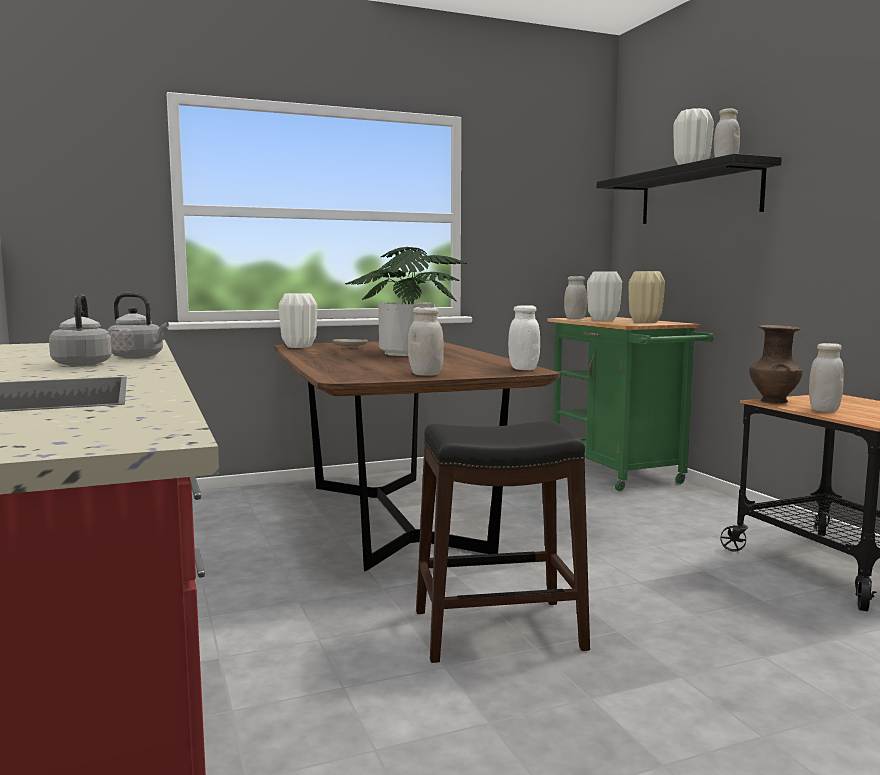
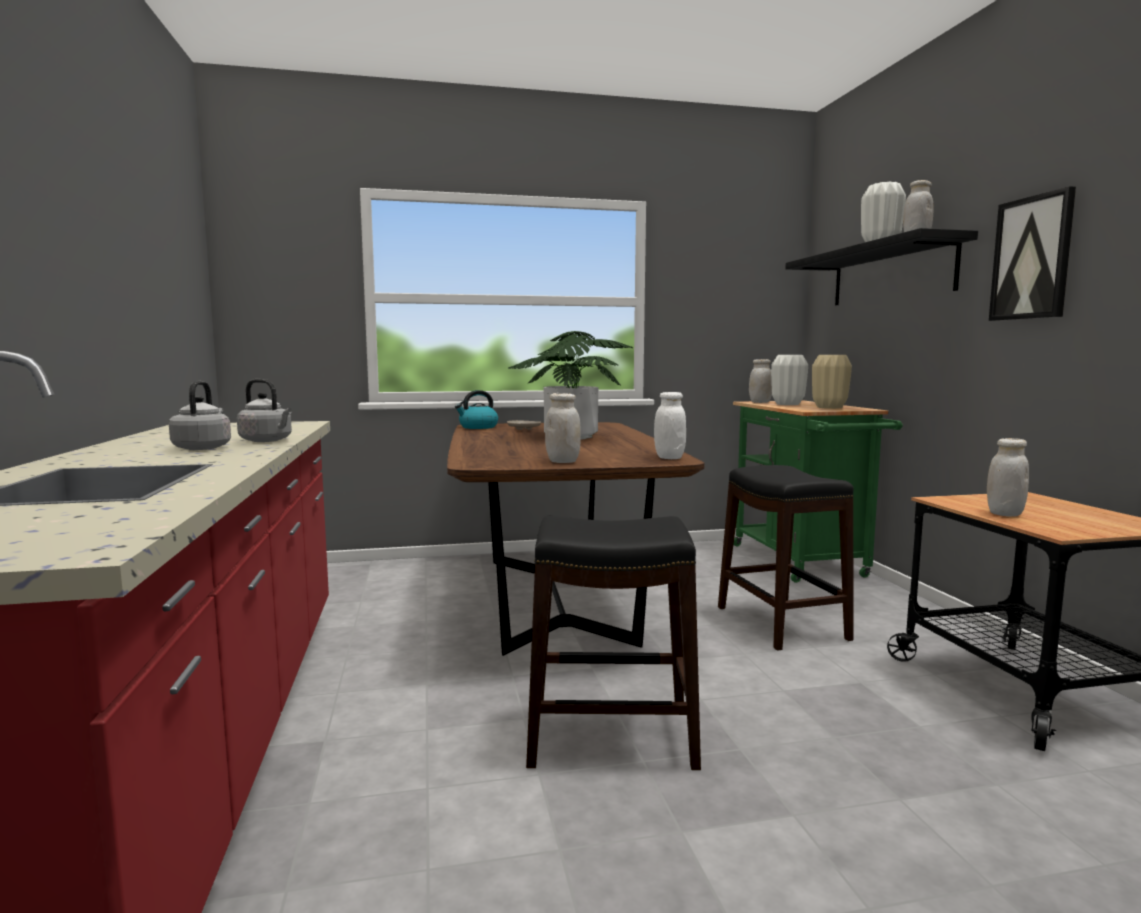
camera: 10 degrees right, 0 degrees up
(299, 347) = (478, 427): white vase -> kettle
(619, 526) = (781, 622): none -> black stool
(773, 401) = (949, 500): brown vase -> none
(831, 184) = (1032, 258): none -> picture

